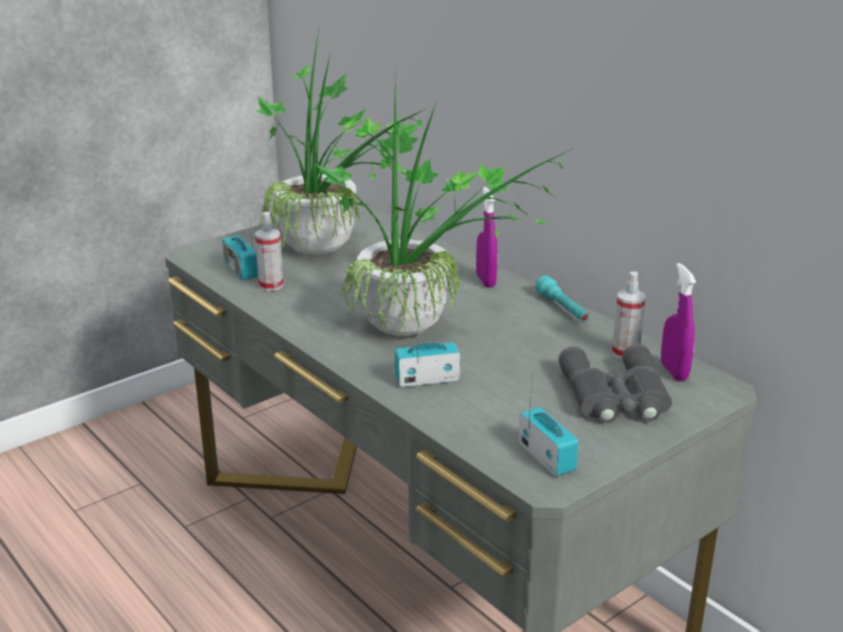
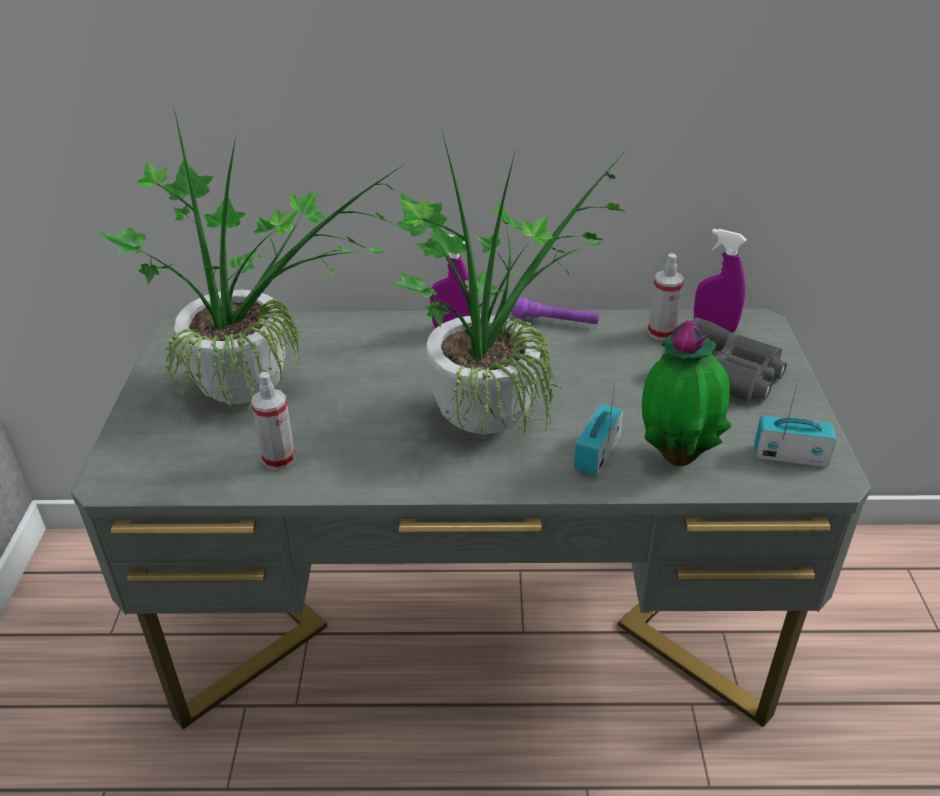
camera: 50 degrees left, 10 degrees up
(241, 270) = (211, 463): radio -> none
(472, 410) = (677, 456): none -> potted plant
(563, 309) = (555, 322): turquoise flashlight -> purple flashlight

